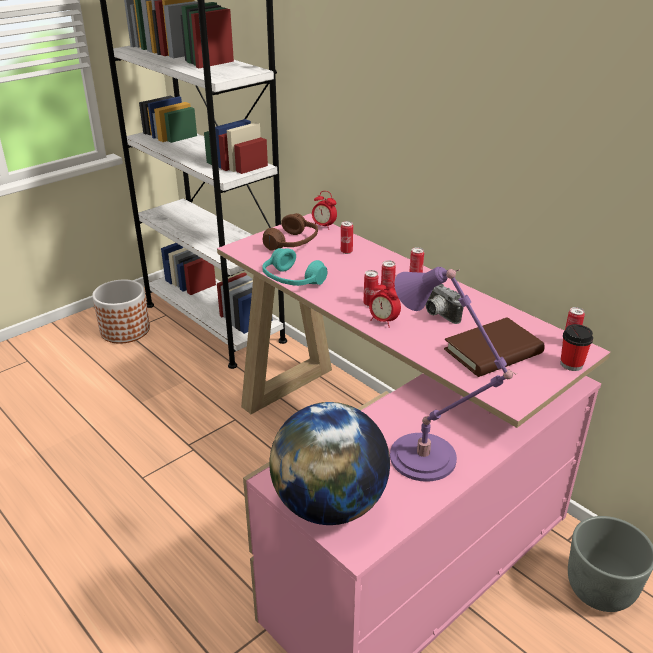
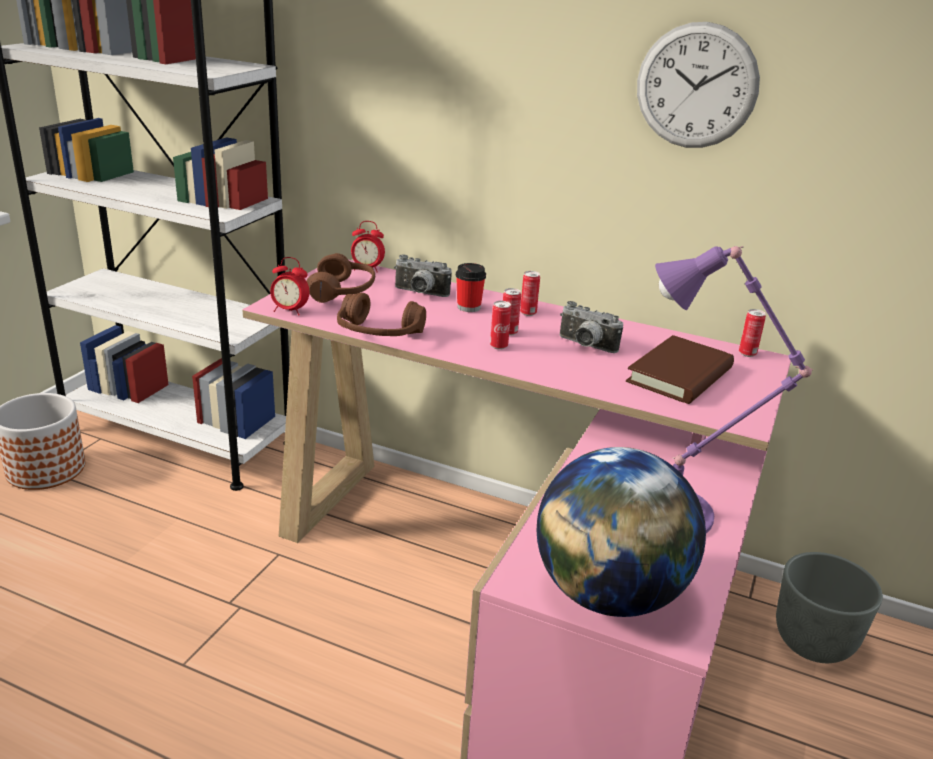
camera: 25 degrees left, 5 degrees down
(292, 280) = (378, 333): turquoise headphones -> brown headphones
(346, 251) = (420, 293): can -> camera
(383, 321) = (531, 363): alarm clock -> alarm clock (290, 311)
(546, 116) = (696, 86): none -> wall clock
(571, 364) = (768, 374): cup -> cup (468, 307)

